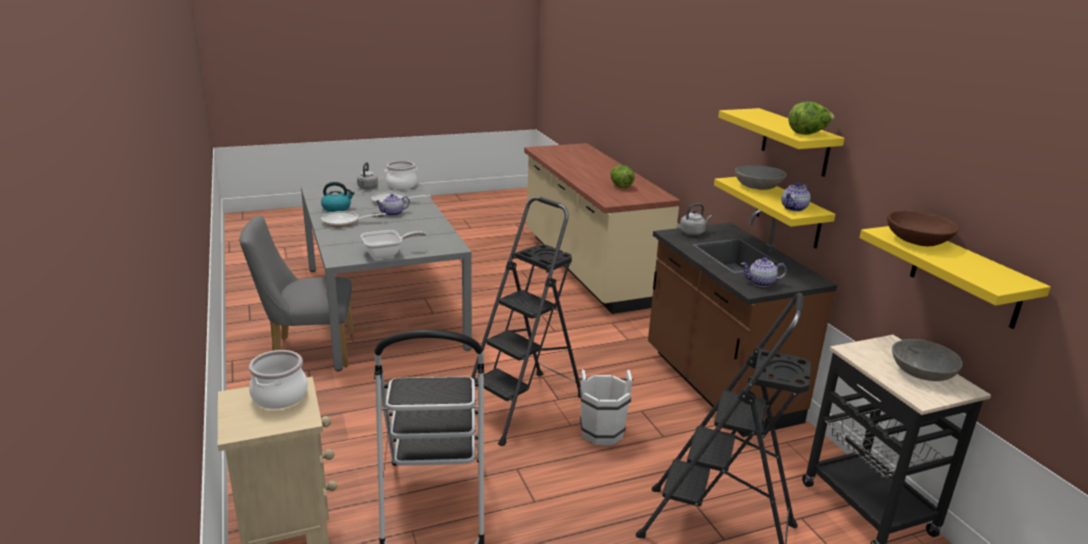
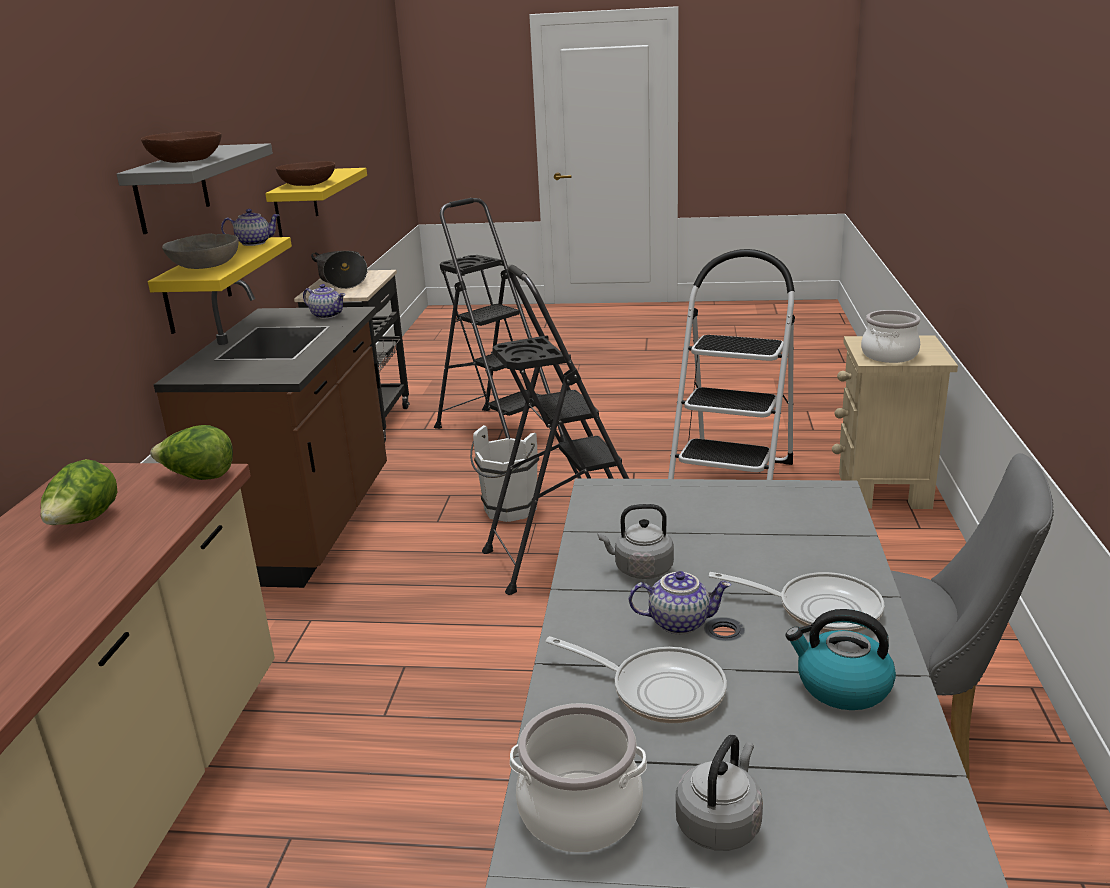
camera: 150 degrees left, 0 degrees up
(387, 254) = (735, 492): frying pan -> none
(693, 232) = (251, 374): grey kettle -> grey kettle (640, 569)
(764, 117) = (186, 161): none -> brown bowl
(795, 142) = (171, 189): yellow shelf -> grey shelf
(808, 133) = (228, 147): lettuce -> lettuce (198, 477)
(921, 372) = (342, 281): grey bowl -> cooking pot

